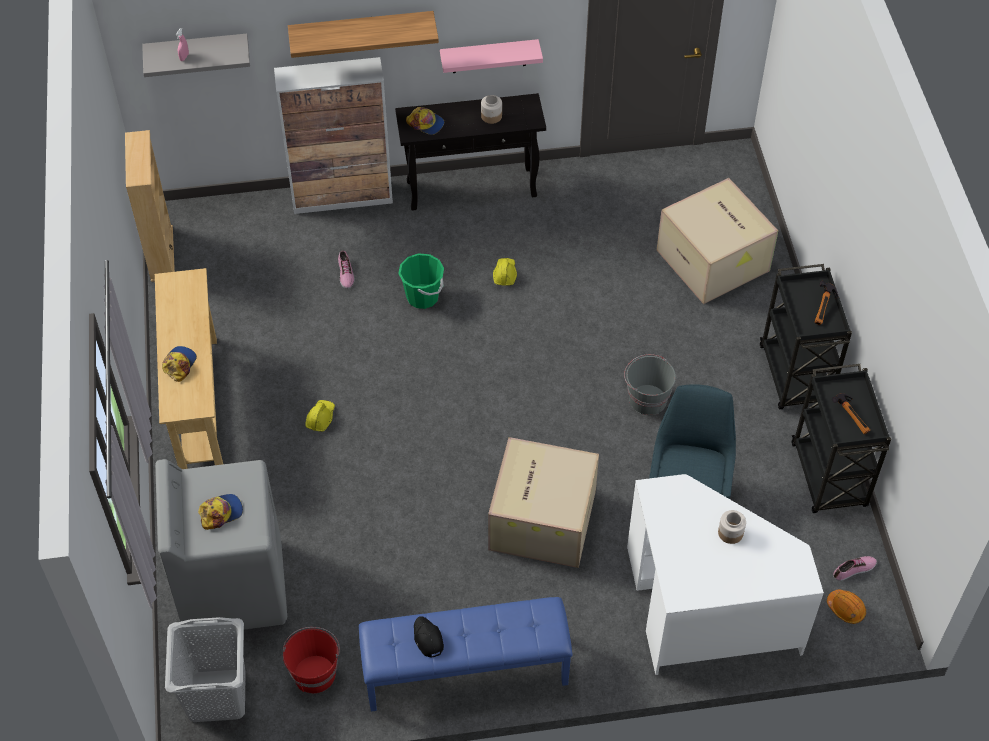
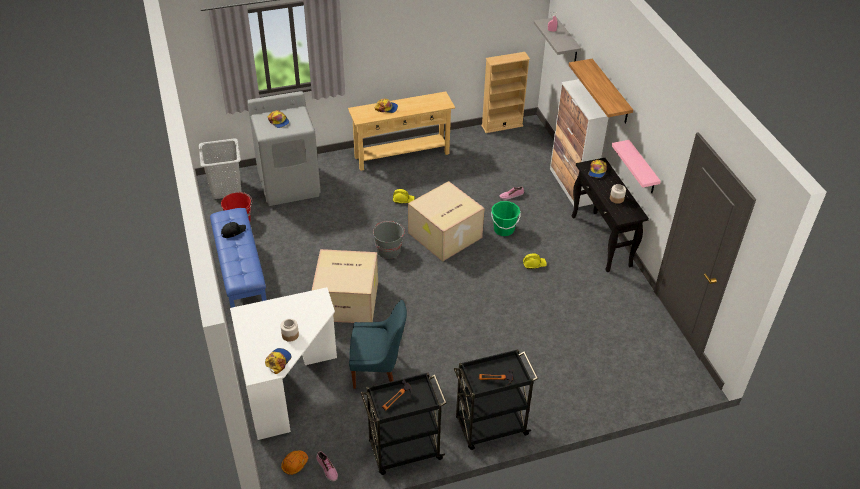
camera: 80 degrees right, 10 degrees down
(647, 399) = (450, 344): grey bucket -> grey bucket (388, 250)
(714, 261) = (584, 373): cardboard box -> cardboard box (445, 236)
(780, 550) = (278, 361): none -> cap

